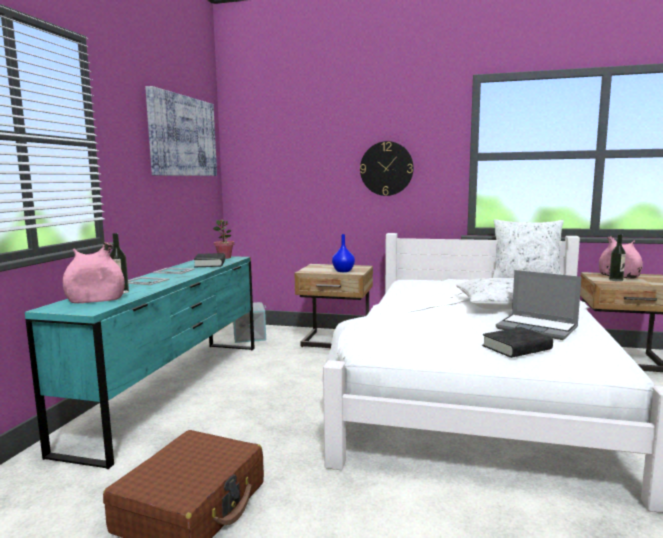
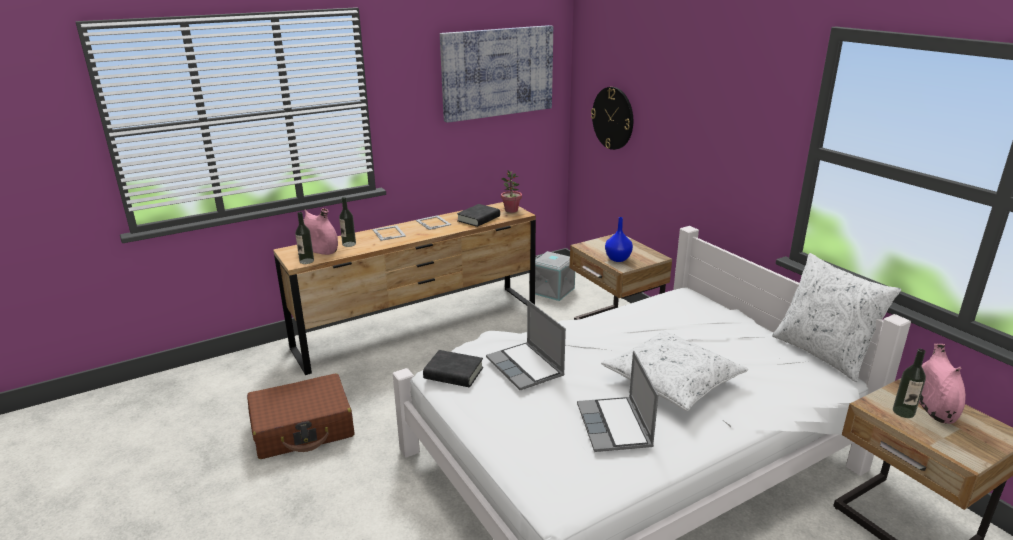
camera: 45 degrees right, 15 degrees up
(99, 307) = (306, 261): none -> bottle
(174, 390) = (418, 327): turquoise dresser -> brown dresser
(386, 168) = (713, 139): wall clock -> wall clock (613, 118)
(421, 325) = (526, 367): none -> laptop
(516, 348) = (532, 435): black book -> black book (453, 373)

